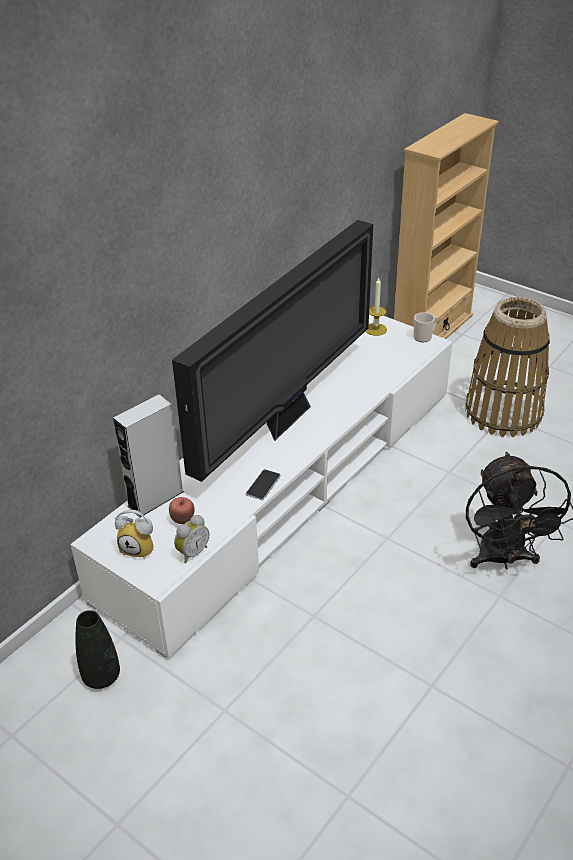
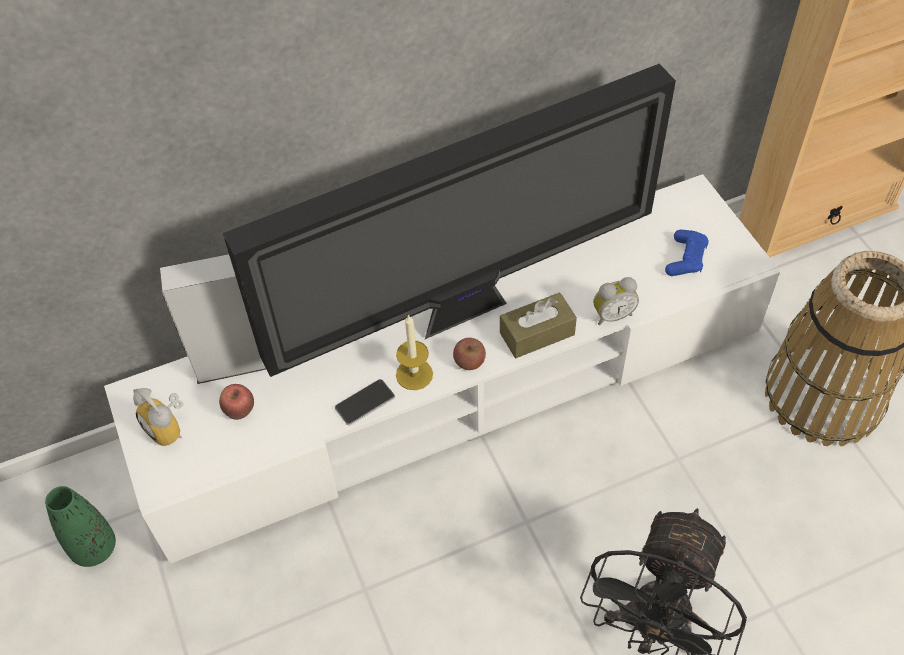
camera: 30 degrees right, 15 degrees up
(101, 676) = (94, 548): black vase -> green vase
(192, 552) = (220, 463): alarm clock -> alarm clock (612, 315)
(312, 442) = (469, 361): none -> apple
(341, 414) = (537, 333): none -> brown tissue box
(375, 329) = (684, 207): candle -> candle (414, 374)
(397, 352) = (686, 259): none -> blue game controller
(424, 337) = (744, 247): mug -> none

